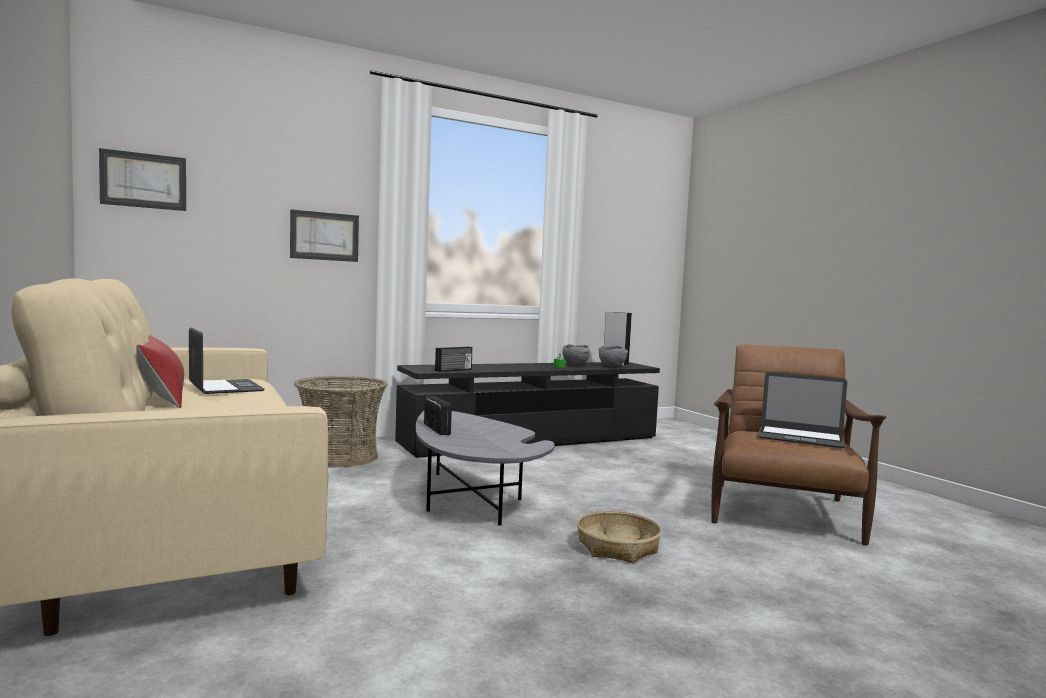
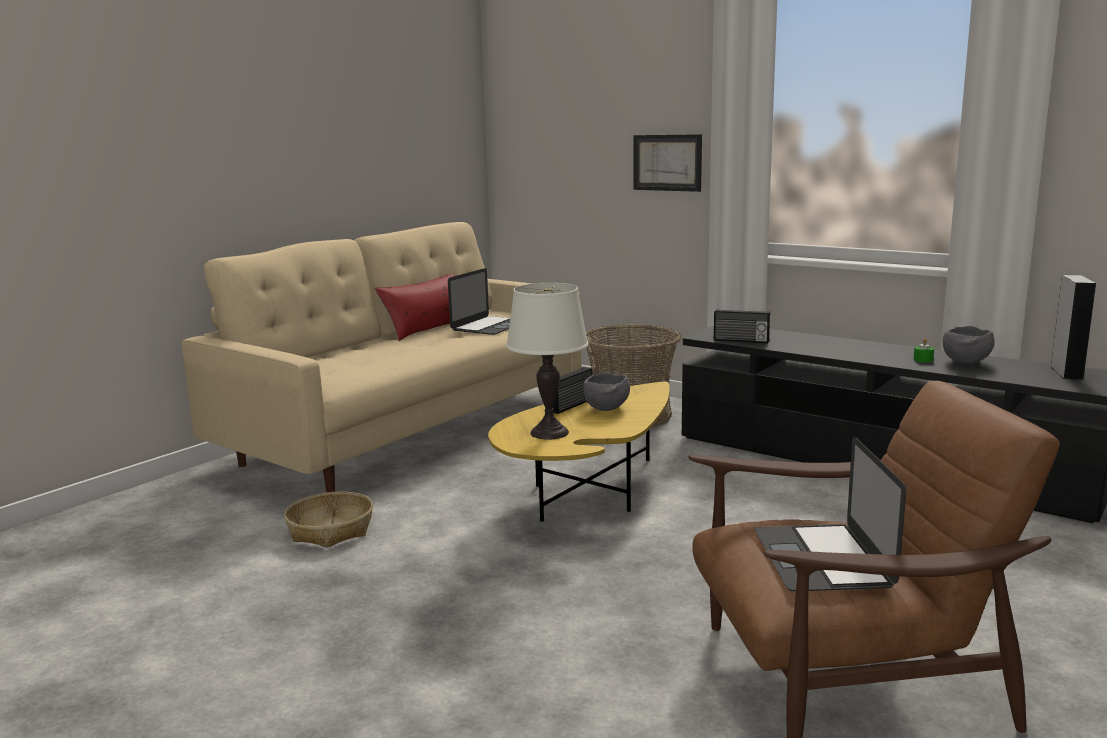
camera: 65 degrees right, 10 degrees up
(144, 180) = (525, 121): picture -> none
(469, 501) = (588, 493): grey coffee table -> yellow coffee table
(493, 443) = (549, 433): none -> white table lamp
(612, 366) = (1024, 376): grey bowl -> grey bowl (607, 409)
(617, 547) = (549, 585): basket -> basket (331, 530)

